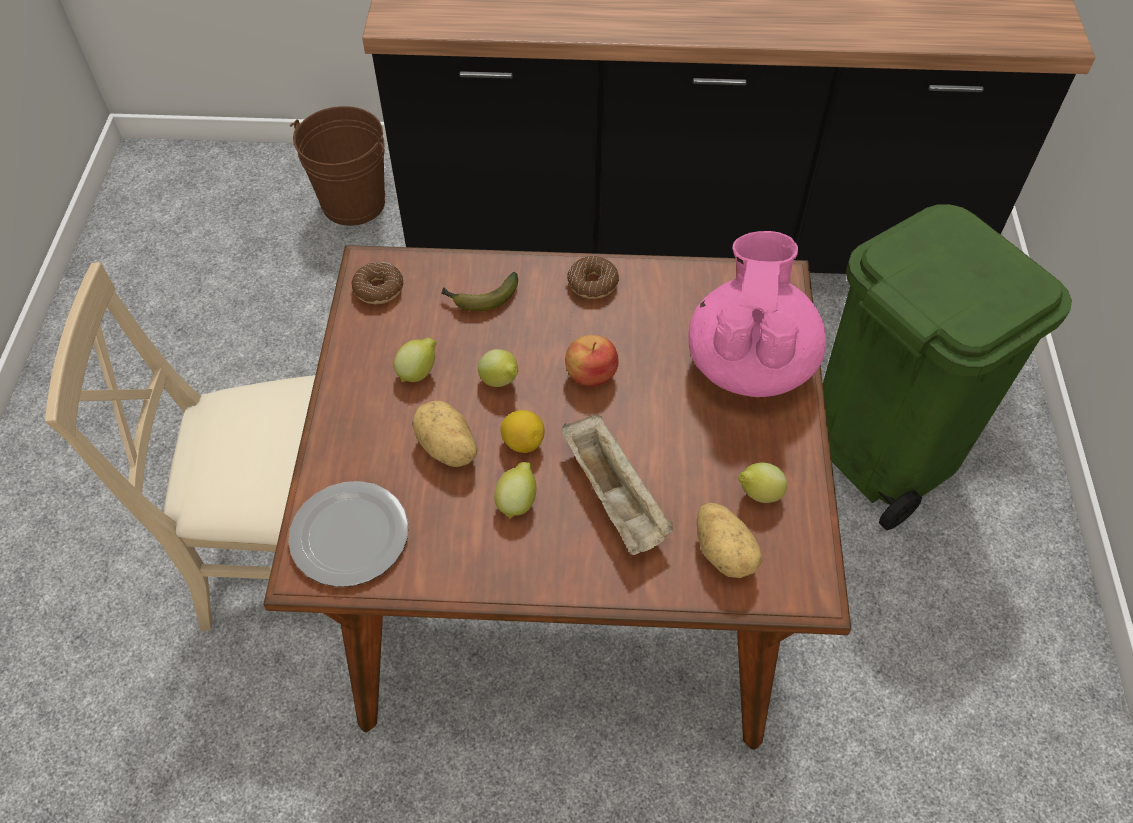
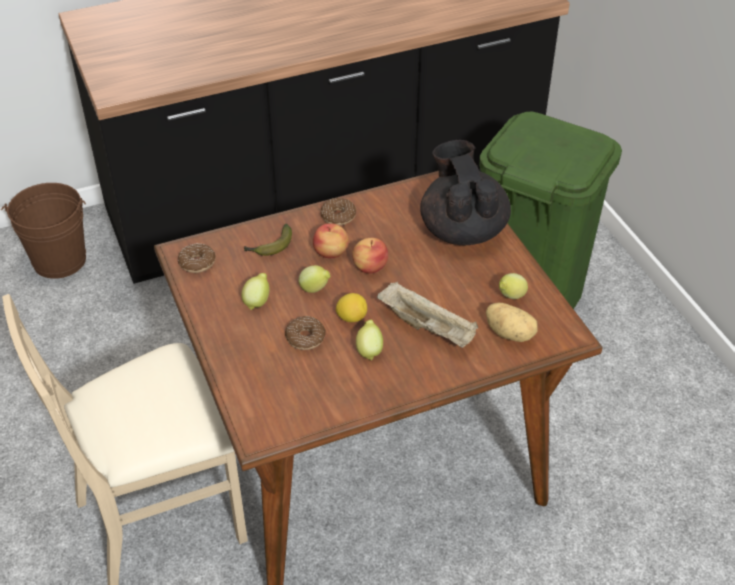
camera: 25 degrees left, 10 degrees down
(349, 534) = (273, 405): plate -> none
(446, 449) = (305, 338): potato -> donut
(552, 335) = (331, 253): none -> apple
(750, 362) = (462, 229): pink teapot -> black teapot

